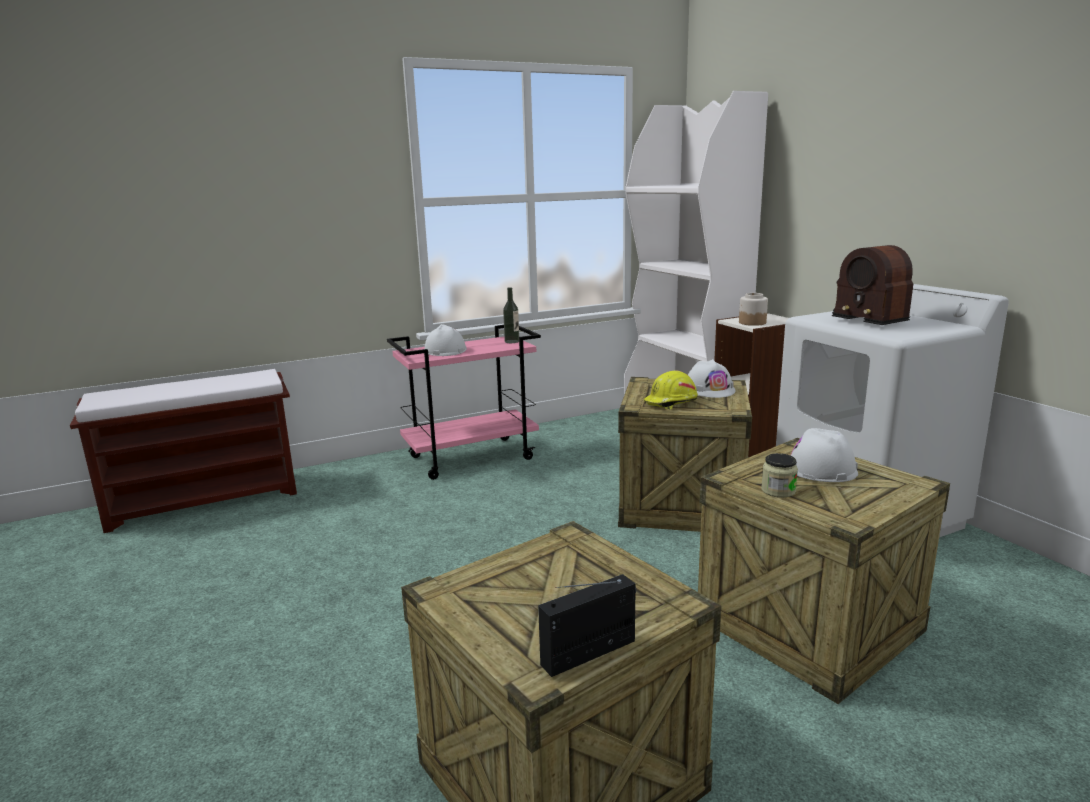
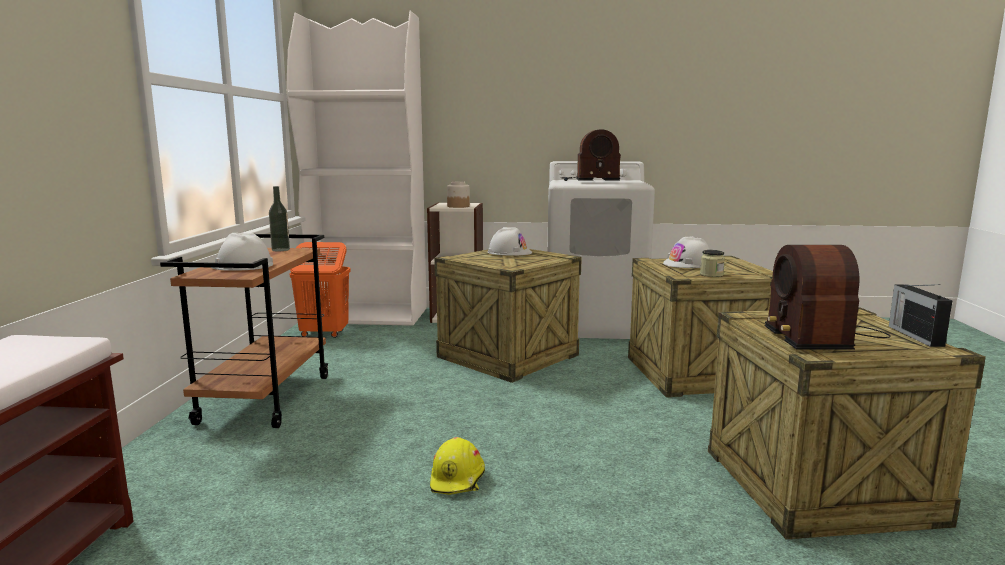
camera: 60 degrees left, 5 degrees down
(472, 457) = (265, 398): pink cart -> brown cart
(521, 586) = (820, 335): none -> radio
(613, 424) = (323, 334): none -> orange laundry basket
(671, 402) = (519, 261): yellow hard hat -> yellow hard hat (458, 479)

